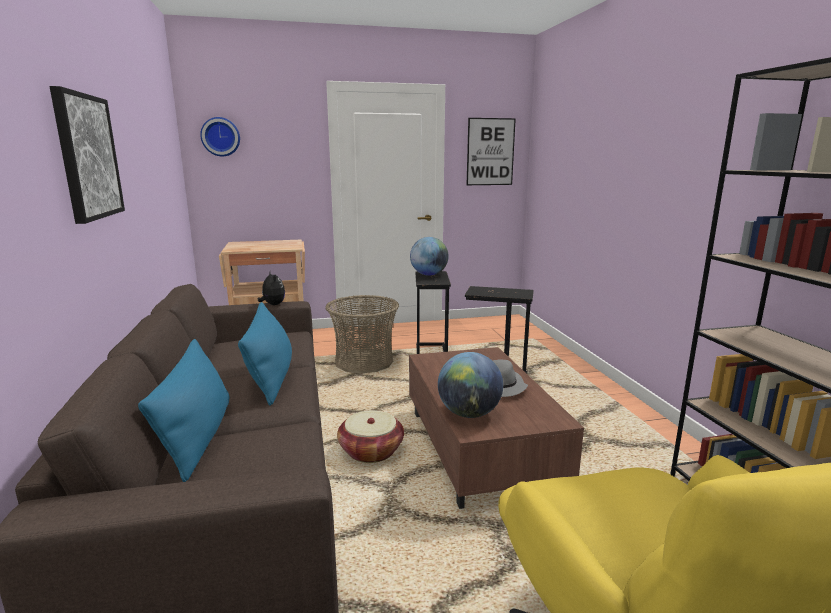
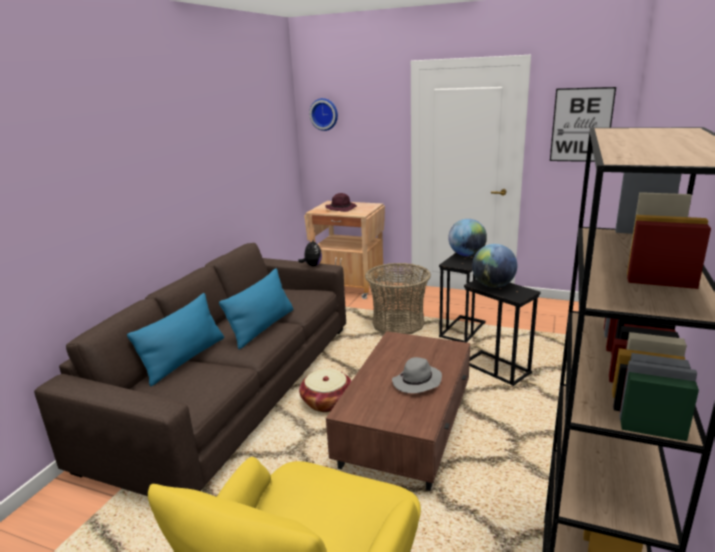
camera: 35 degrees right, 5 degrees up
(87, 157) = (158, 166): picture -> none
(260, 246) = (341, 208): none -> purple hat
(469, 413) = (362, 397): globe -> globe (493, 286)

